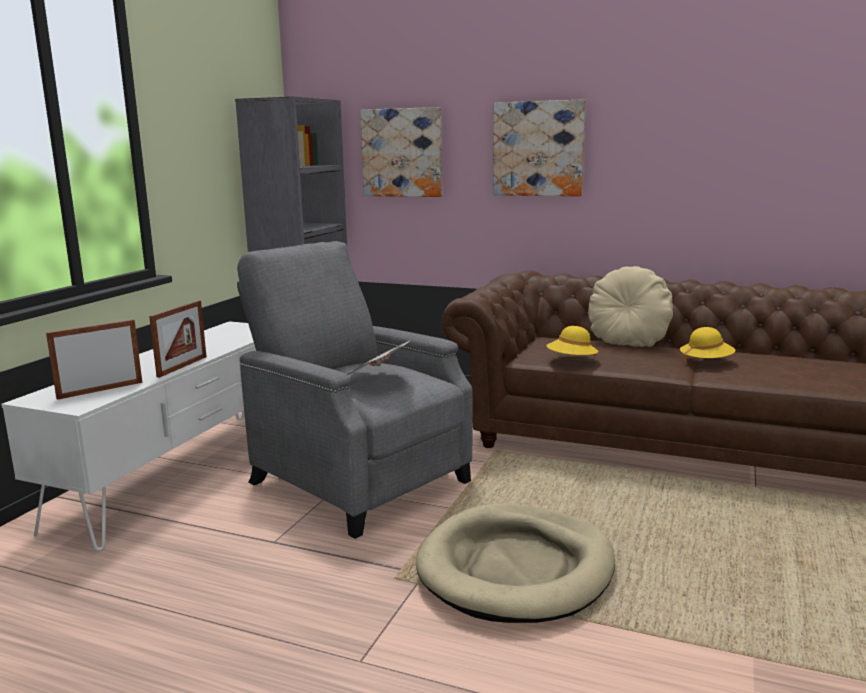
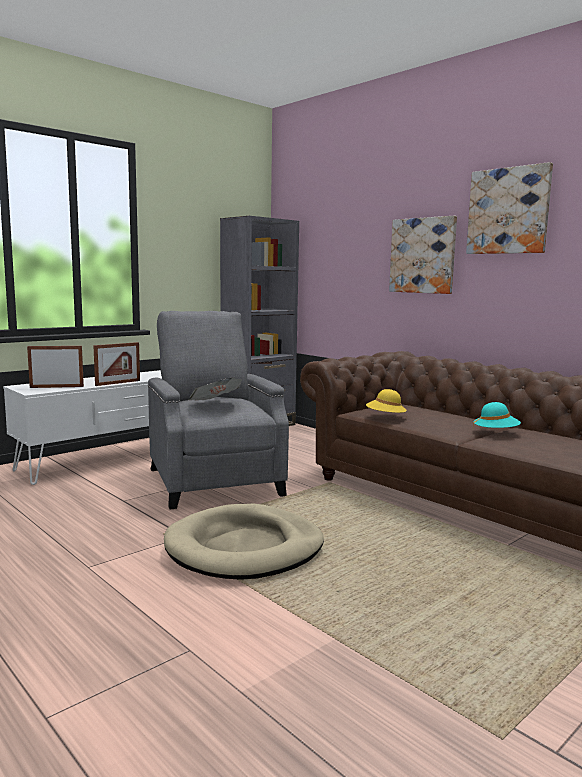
camera: 25 degrees right, 5 degrees down
(402, 153) = (335, 258): picture -> picture (508, 211)
(628, 344) = (454, 414): beige pillow -> none
(706, 362) = (495, 433): yellow hat -> turquoise hat

